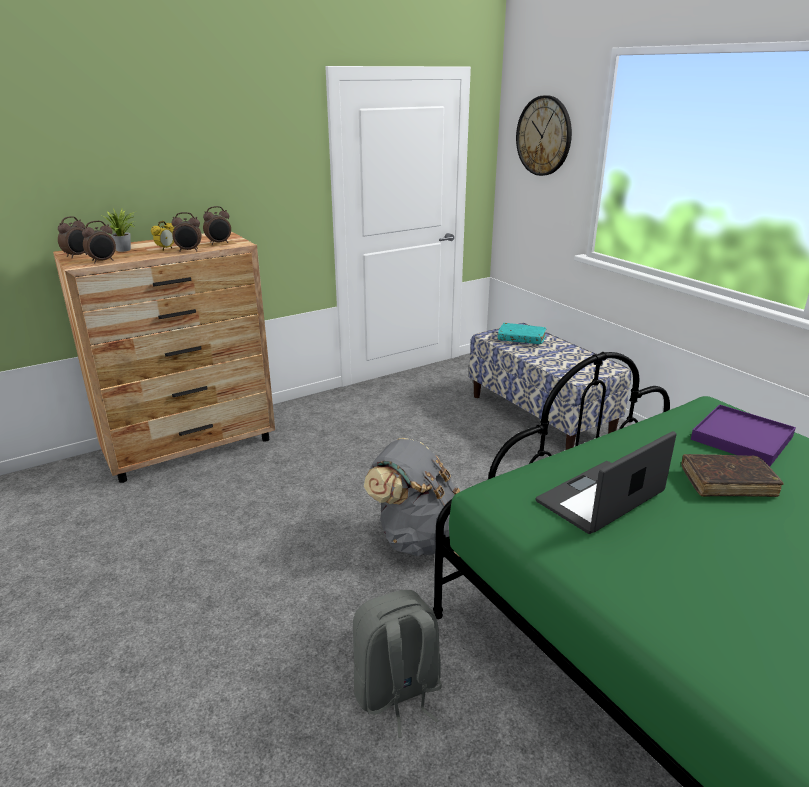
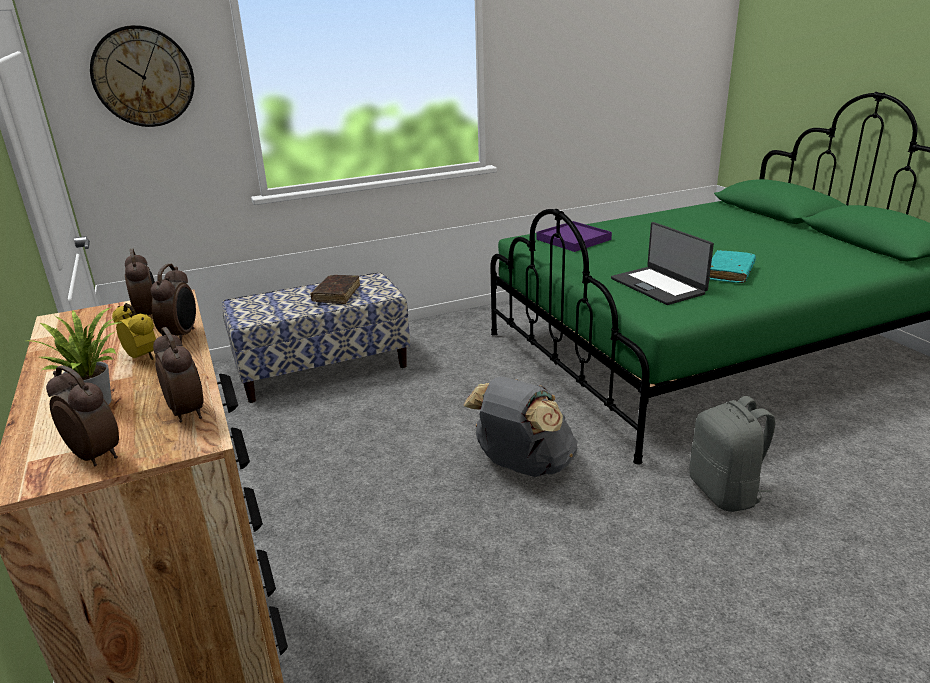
camera: 80 degrees left, 0 degrees up
(521, 339) = (271, 306): turquoise book -> turquoise book (729, 273)
(727, 483) = (632, 252): brown book -> brown book (336, 294)

